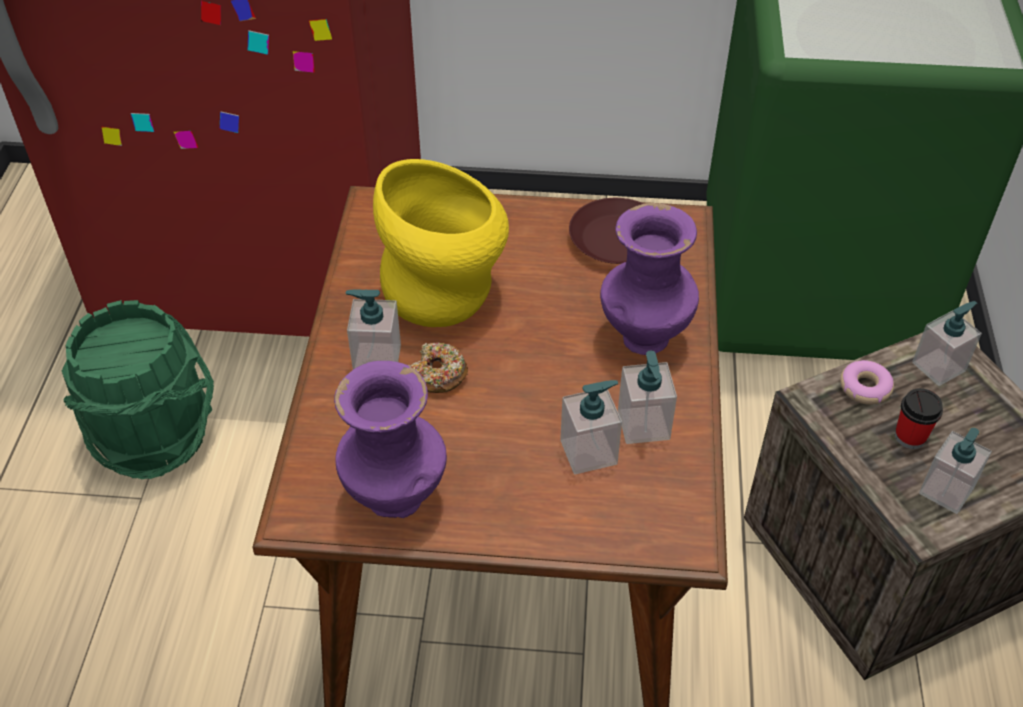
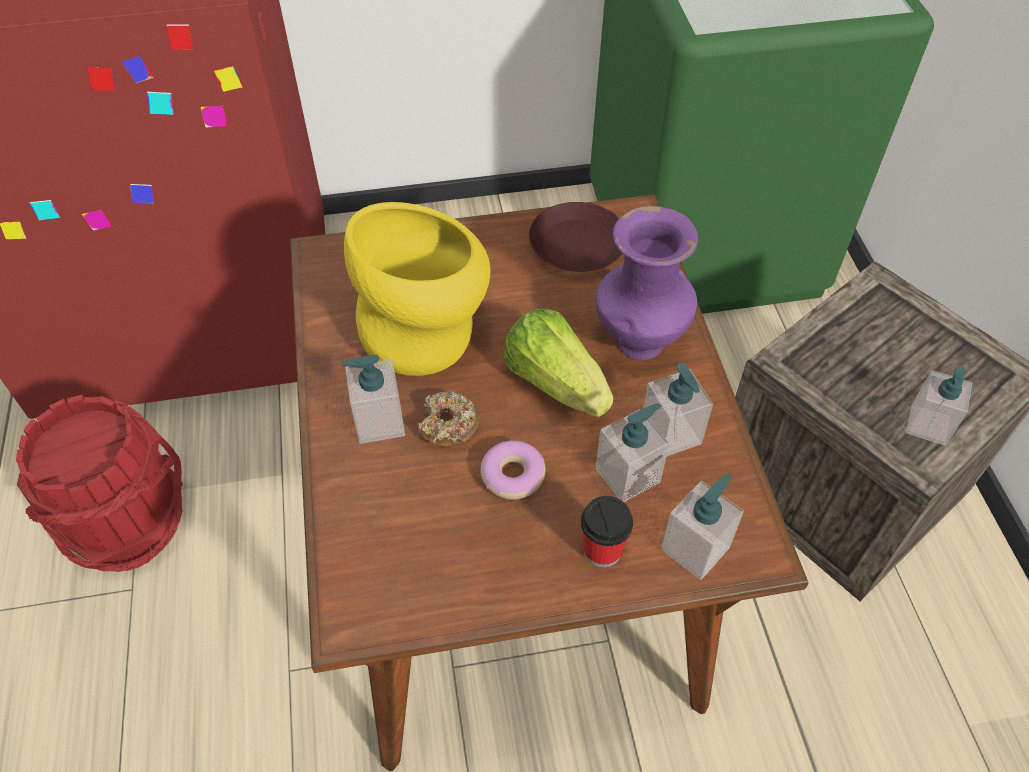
camera: 15 degrees left, 5 degrees up
(154, 436) = (127, 521): green bucket -> red bucket
(397, 499) = (451, 574): purple vase -> none
(550, 358) = (555, 382): none -> lettuce
(864, 388) = (823, 341): donut -> donut (512, 475)
(910, 437) = (879, 380): cup -> cup (602, 550)
(938, 367) = (880, 306): soap dispenser -> soap dispenser (695, 548)

